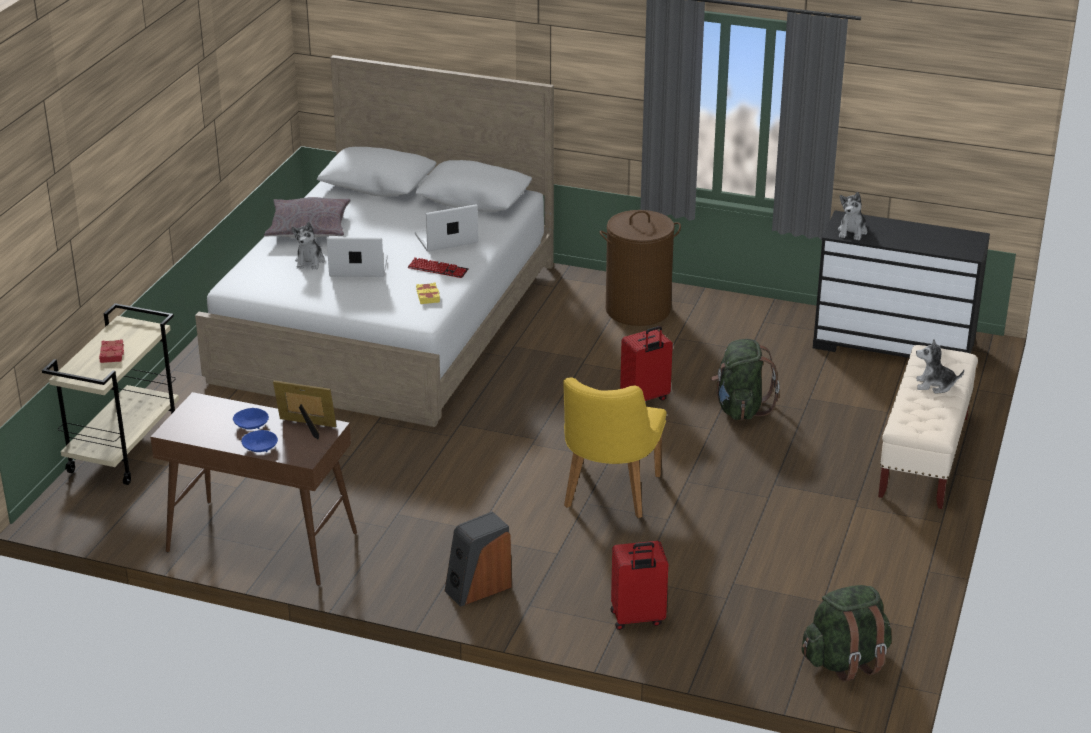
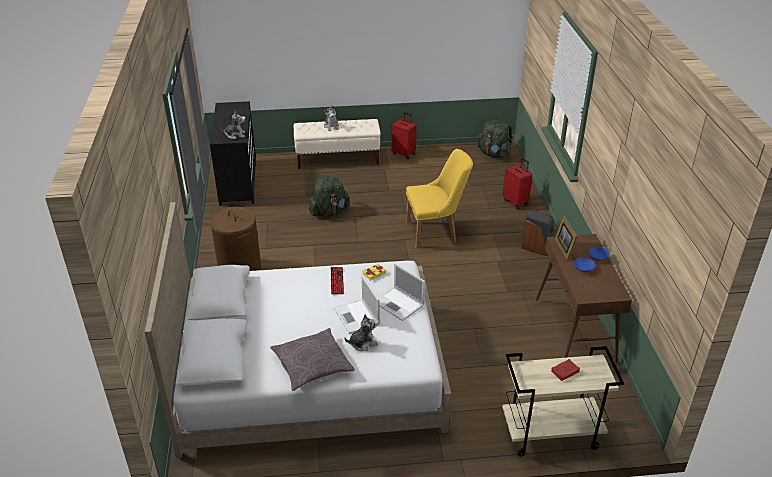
camera: 115 degrees left, 5 degrees up
(445, 239) = (292, 292): laptop -> laptop (399, 304)
(645, 398) = (339, 243): red suitcase -> red suitcase (404, 153)

